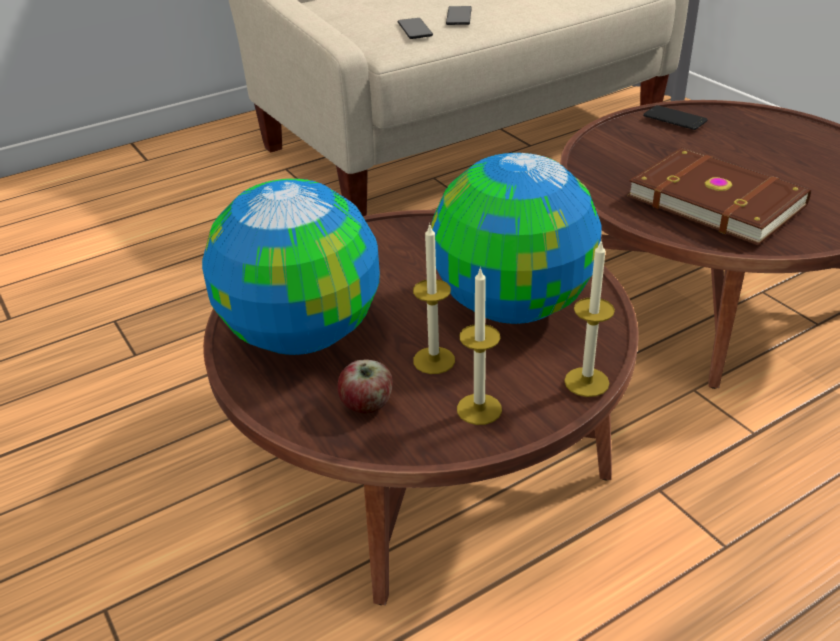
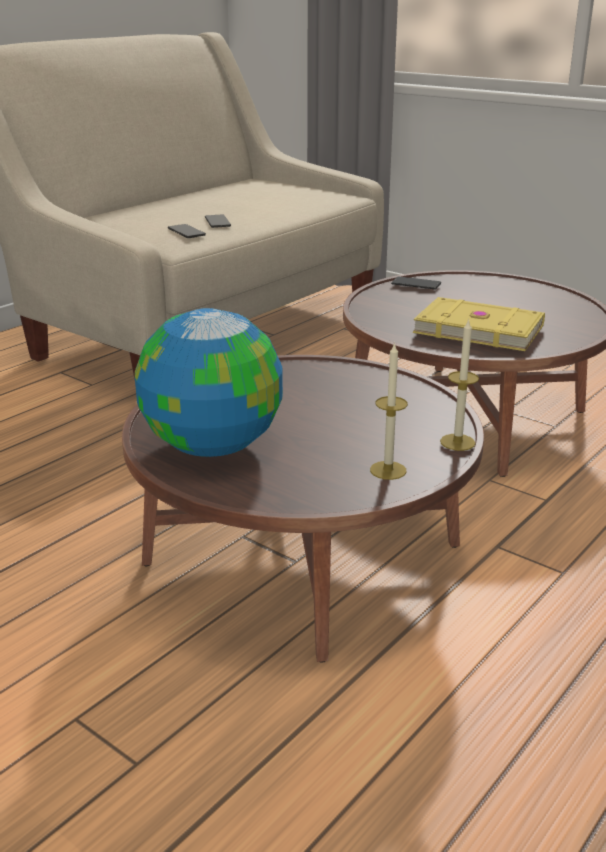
camera: 20 degrees left, 10 degrees down
(367, 405) = (299, 481): apple -> none
(434, 360) = (332, 447): candle -> none
(513, 307) = (371, 408): globe -> none
(716, 199) = (478, 328): brown book -> yellow book

